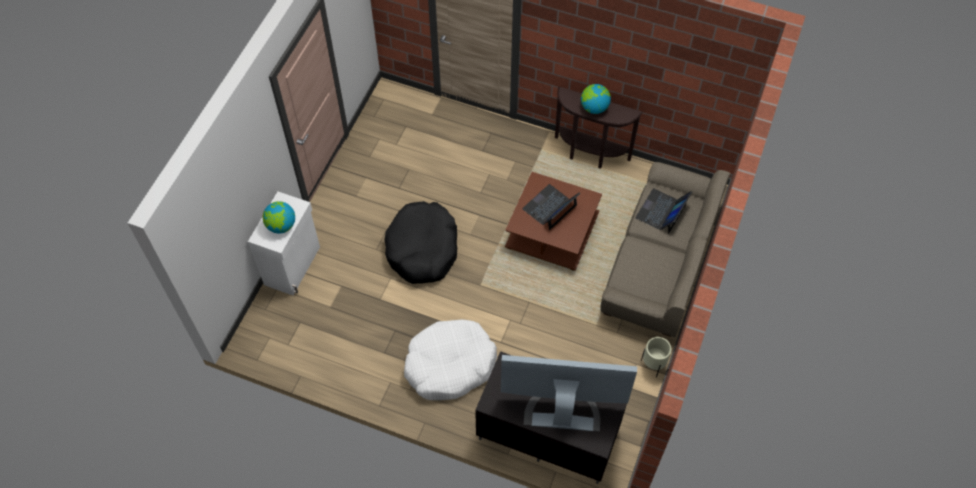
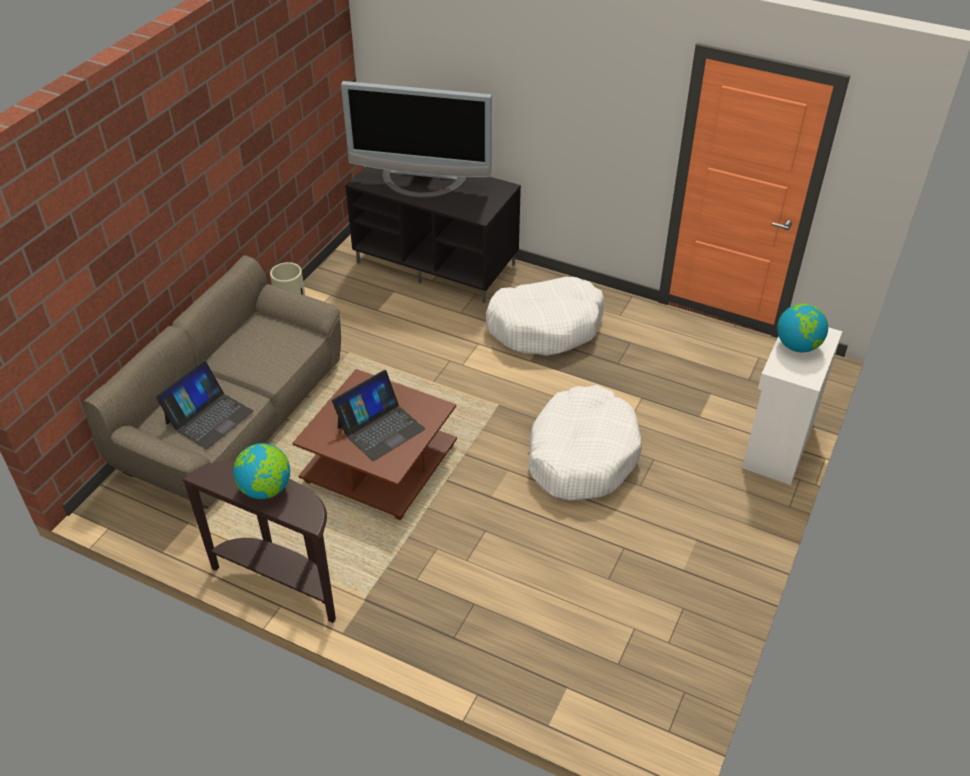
camera: 175 degrees left, 15 degrees down
(422, 249) = (582, 454): black dog bed -> white dog bed

